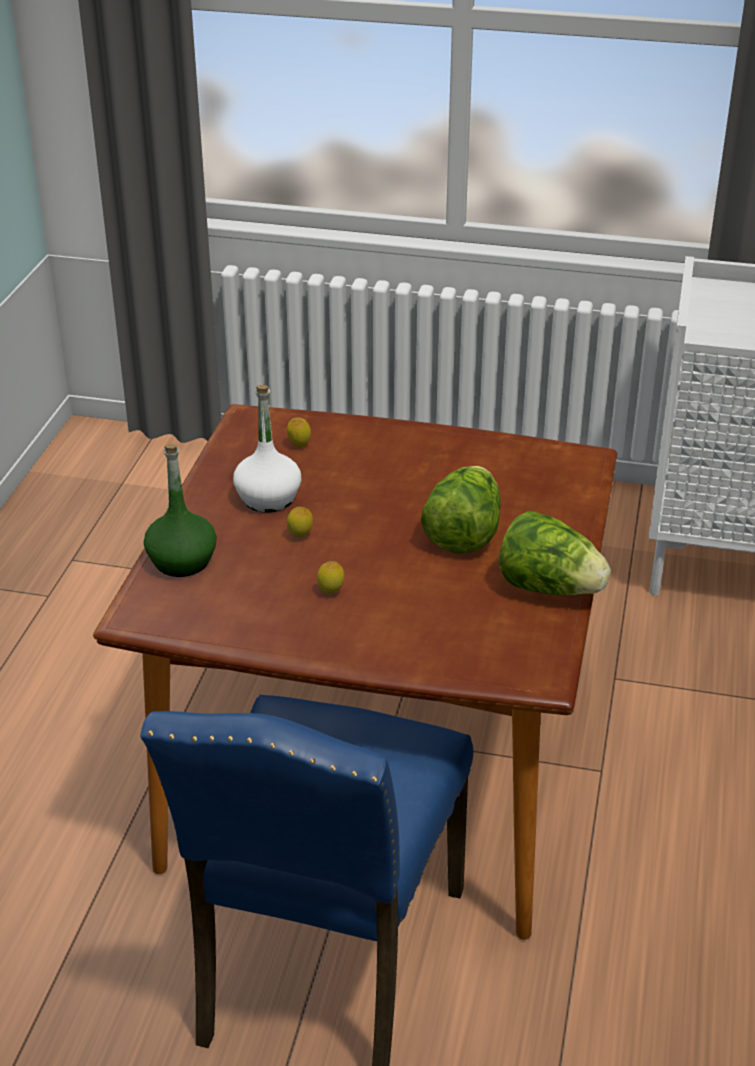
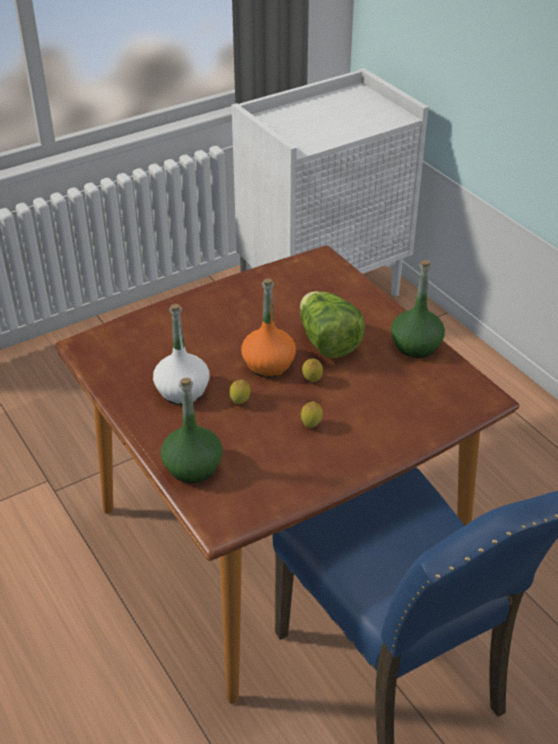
camera: 45 degrees left, 5 degrees up
(299, 446) = (148, 345): lemon -> lemon (312, 381)
(376, 521) = (268, 364): none -> orange bottle
(549, 588) = (415, 345): lettuce -> green bottle

